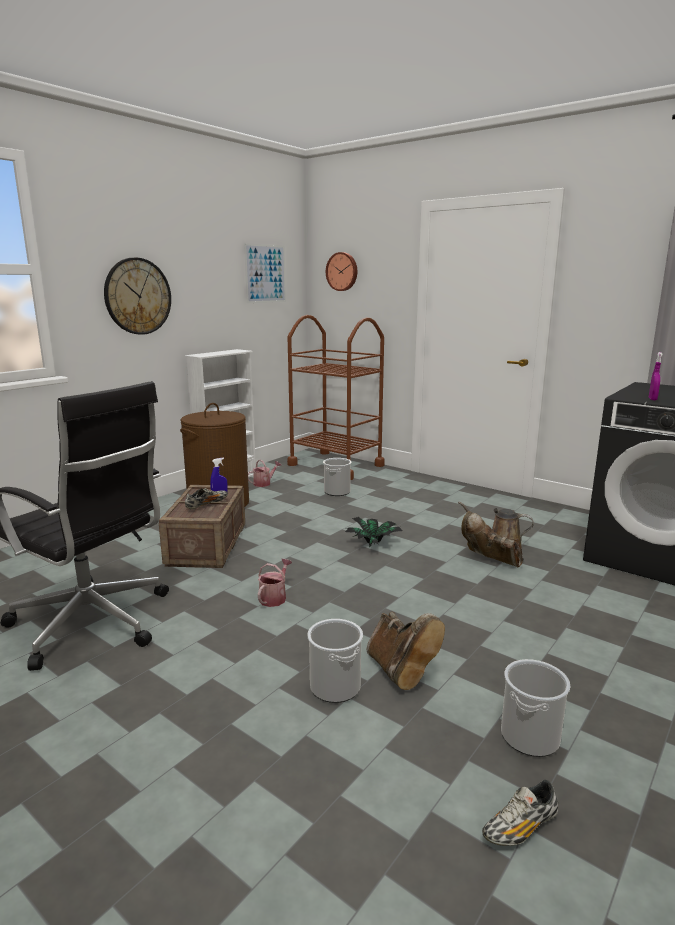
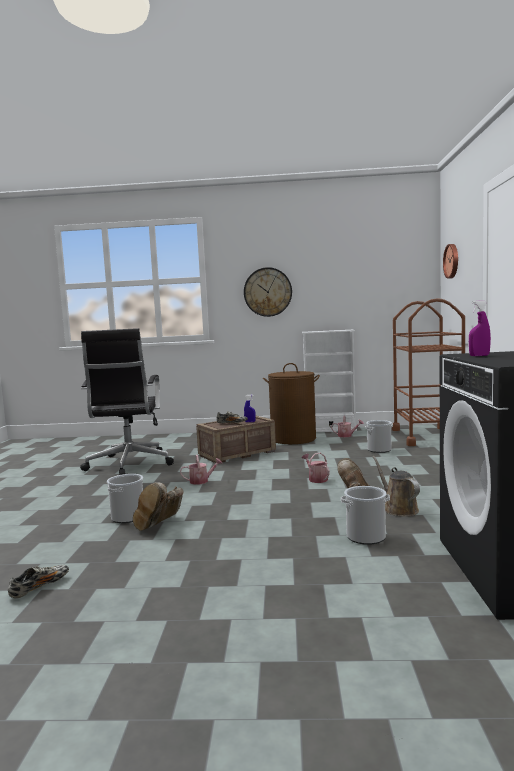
camera: 55 degrees right, 10 degrees down
(265, 274) = (387, 270): picture -> none
(374, 544) = (316, 479): potted plant -> watering can
(520, 827) = (40, 587): shoe -> shoe turned 105 degrees clockwise
(530, 736) = (128, 573): bucket -> bucket (366, 537)

